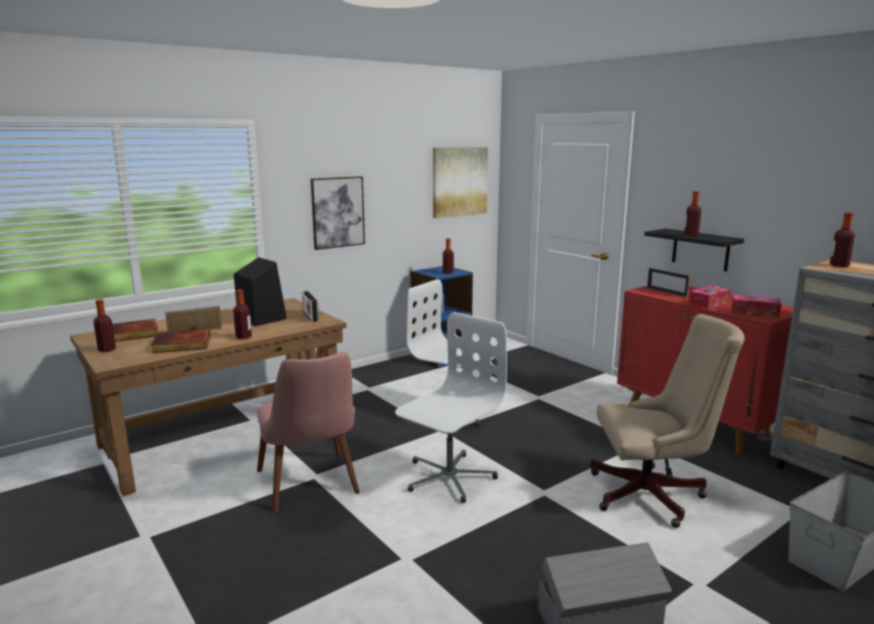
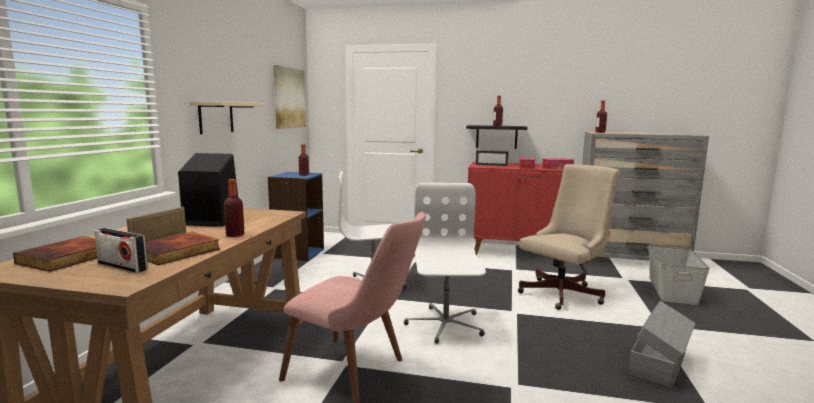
camera: 40 degrees left, 5 degrees down
(107, 350) = (75, 276): bottle -> none
(310, 316) = (259, 212): radio -> radio (122, 266)
(338, 212) = (216, 117): picture -> beige shelf

